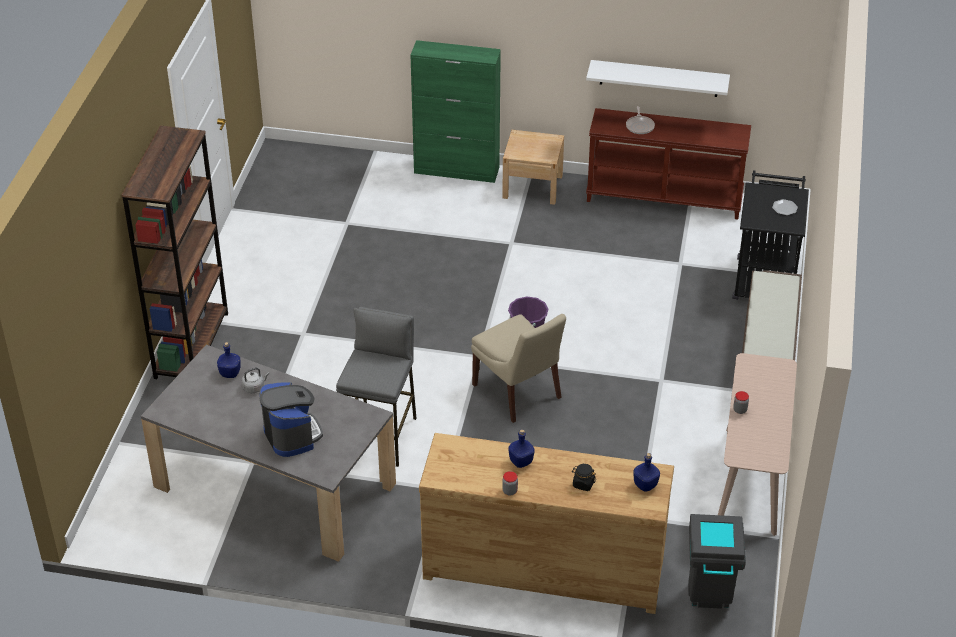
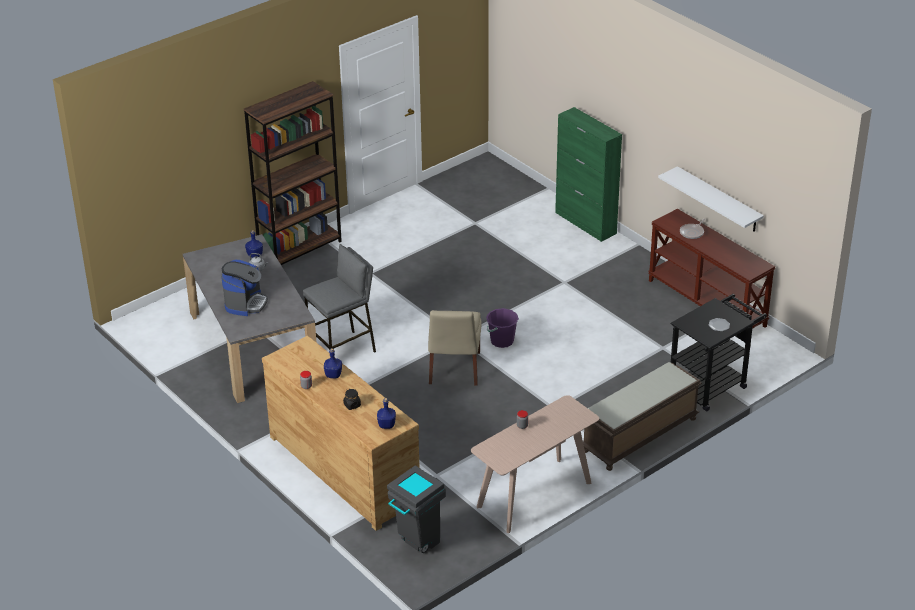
camera: 40 degrees right, 5 degrees down
(532, 186) = (623, 255): beige nightstand -> none

